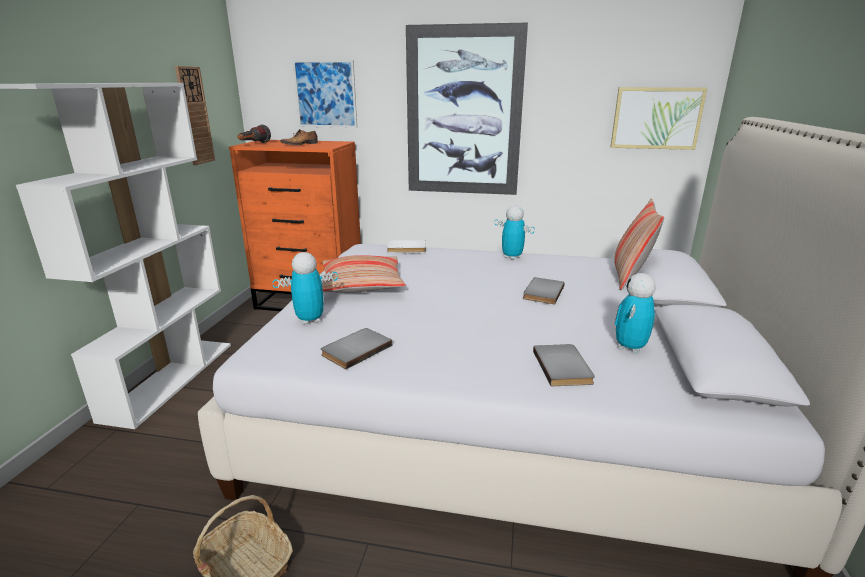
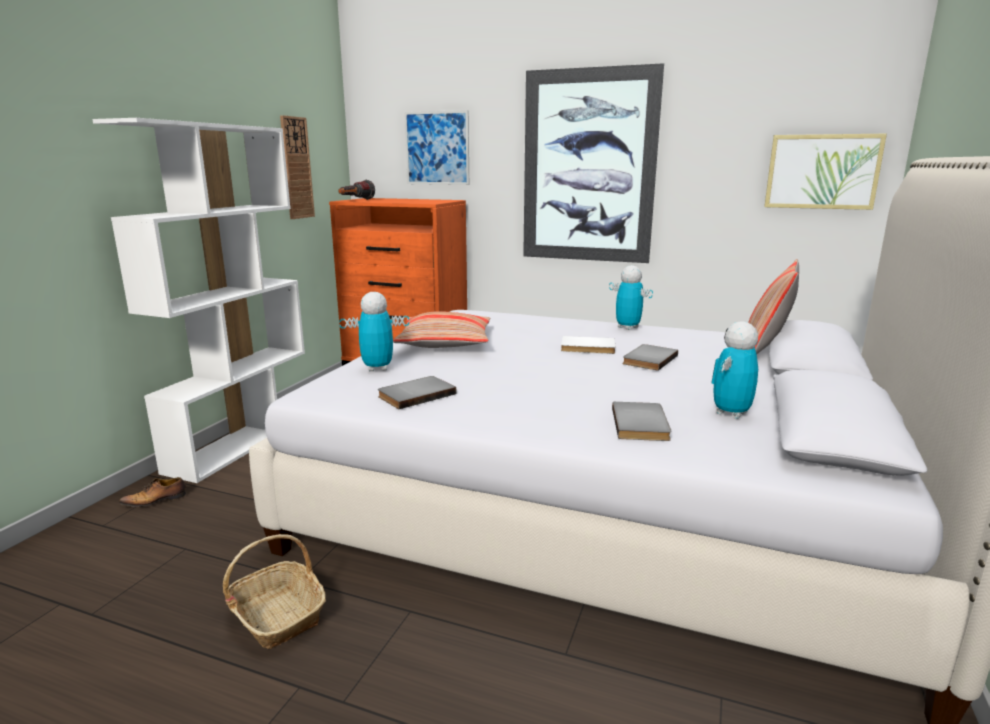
camera: 10 degrees right, 5 degrees down
(301, 144) = (405, 201): shoe -> shoe (155, 501)
(406, 248) = (507, 314): white book -> white book (587, 348)

